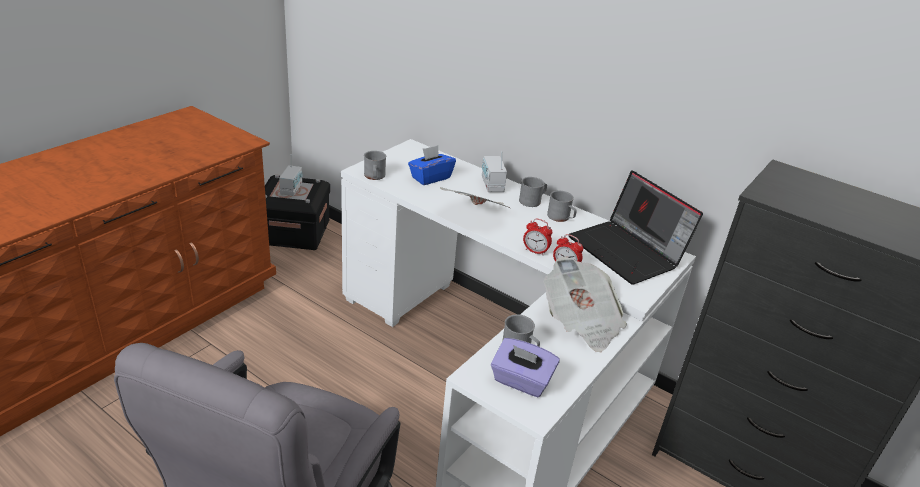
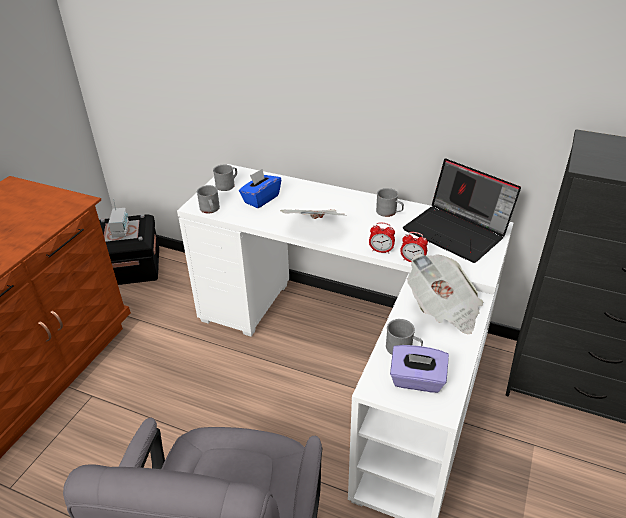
camera: 10 degrees left, 5 degrees up
(492, 185) = (318, 194): radio -> none
(532, 200) = (358, 201): grey mug -> grey mug (227, 185)

